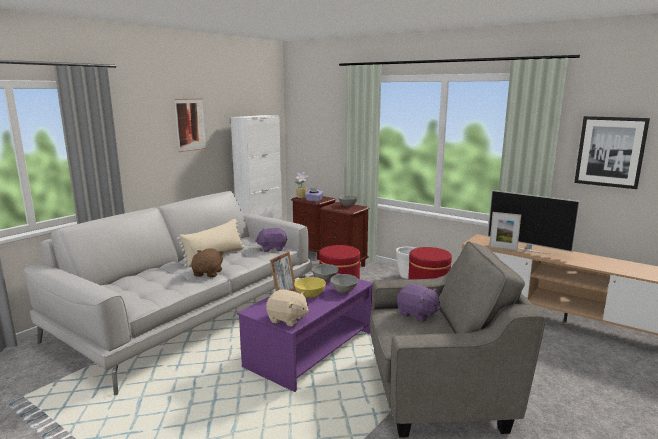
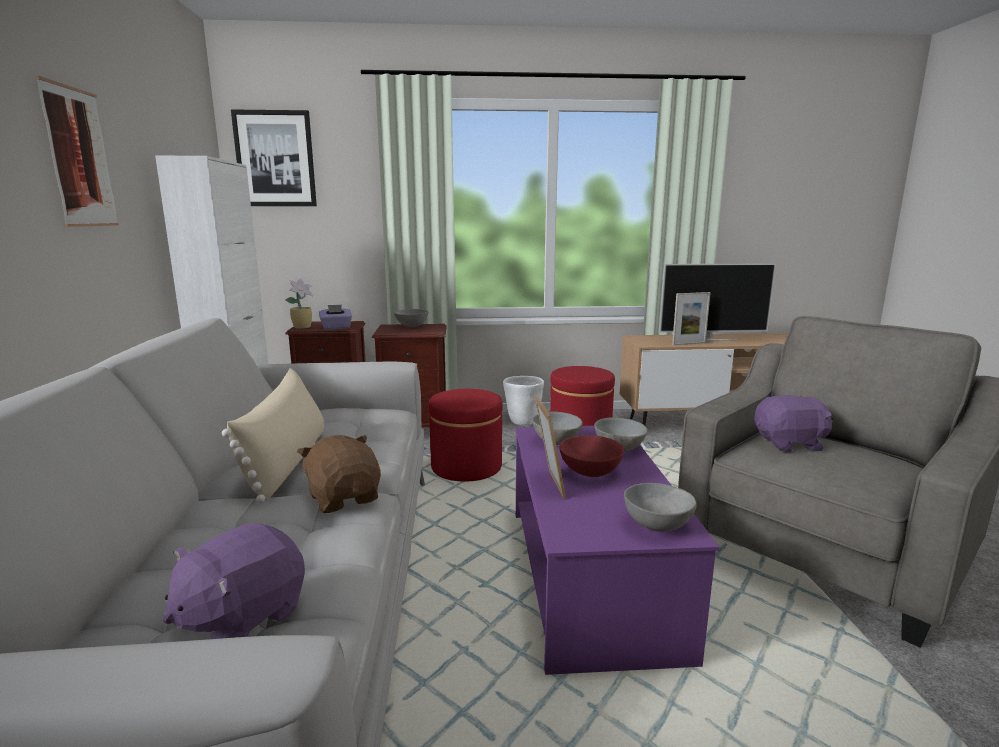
camera: 40 degrees left, 0 degrees up
(272, 248) = (376, 417): purple plush toy -> purple plush toy (242, 616)
(287, 319) = (656, 525): beige plush toy -> grey bowl
(309, 295) = (590, 471): yellow bowl -> red bowl
(610, 151) = (768, 205): picture -> picture (275, 159)

